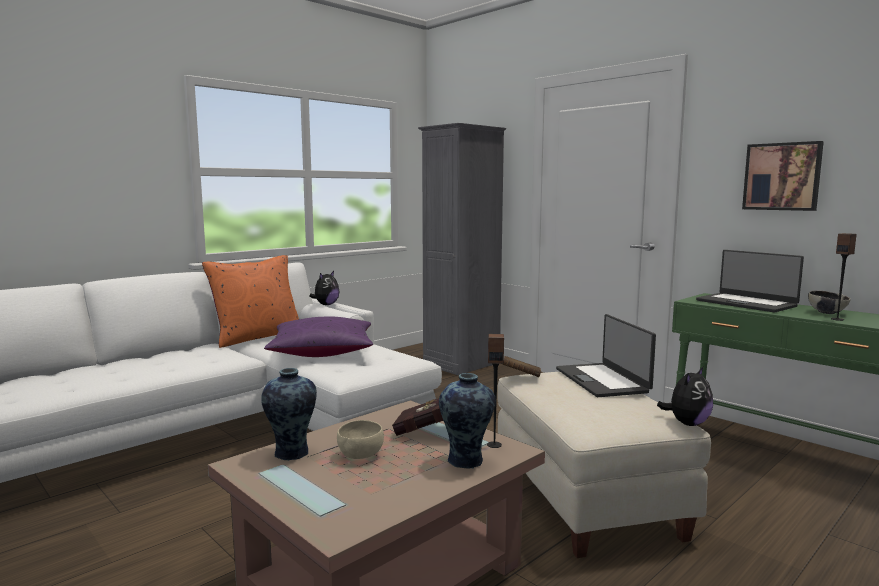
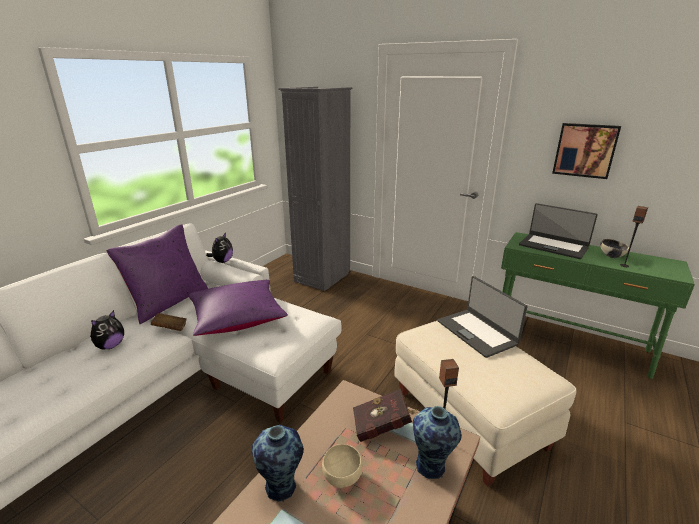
camera: 15 degrees left, 15 degrees up
(257, 337) = (168, 302): orange pillow -> purple pillow
(521, 377) = (416, 335): brown book -> brown book (170, 329)
(687, 423) = (558, 379): plush toy -> plush toy (110, 346)

